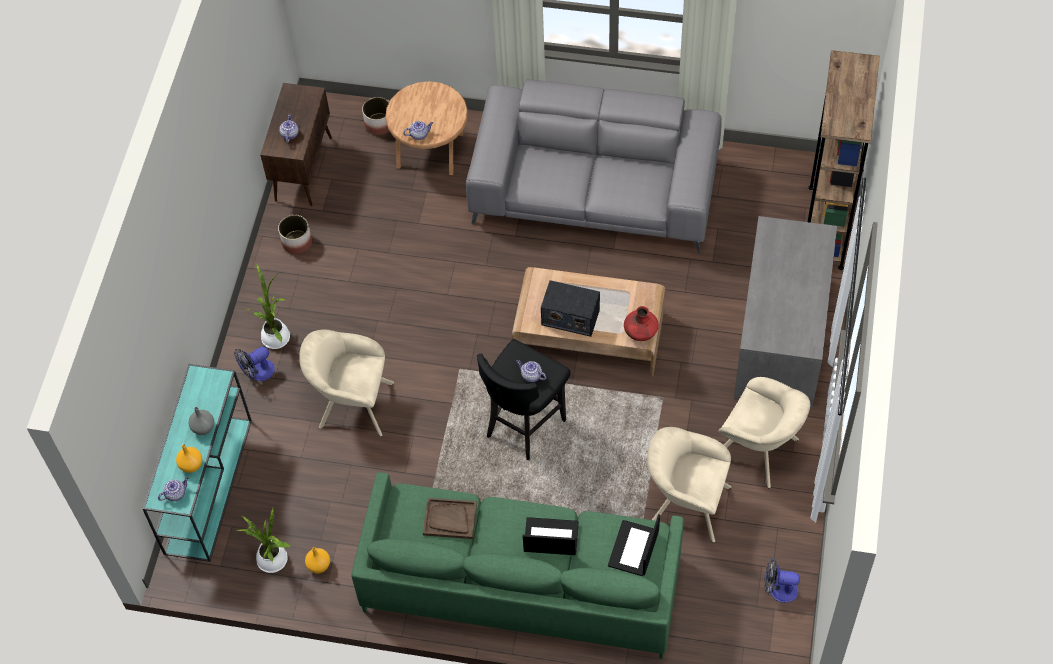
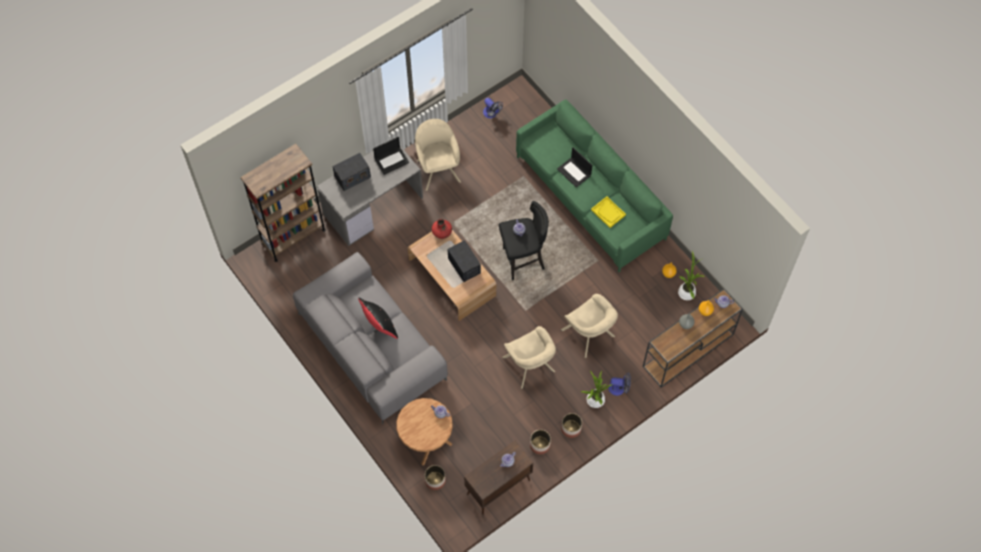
camera: 140 degrees left, 5 degrees up
(208, 484) = (687, 351): turquoise console table -> brown console table
(276, 285) = (571, 429): none -> planter
(450, 519) = (608, 212): brown tray -> yellow tray
(590, 171) = (379, 325): none -> black pillow
(634, 549) = (546, 141): laptop -> laptop (392, 160)
(685, 503) = (491, 173): beige armchair -> beige armchair (530, 366)
(809, 270) = (352, 177): none -> radio

